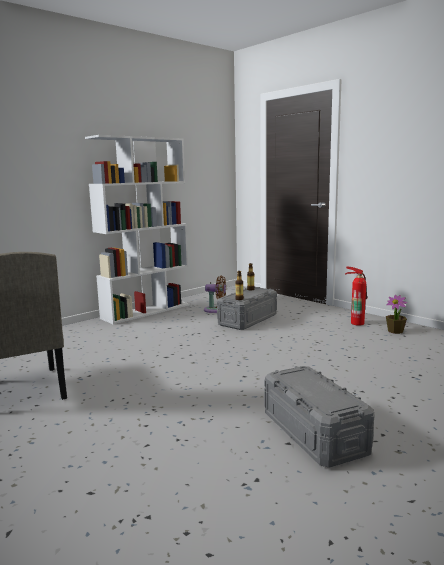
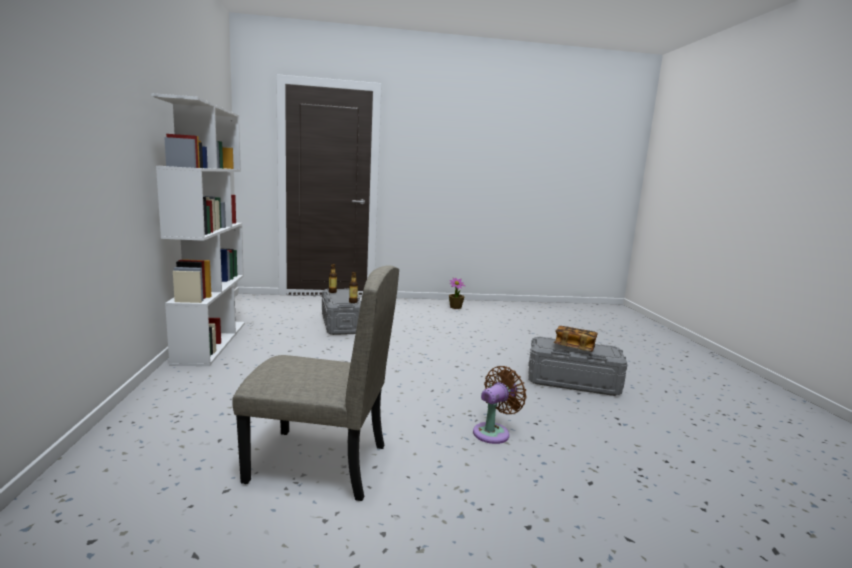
camera: 55 degrees left, 0 degrees up
(215, 310) = (287, 322): brown fan -> brown fan (494, 432)
(308, 387) = (574, 348): none -> book
(357, 323) = (421, 307): fire extinguisher -> none

